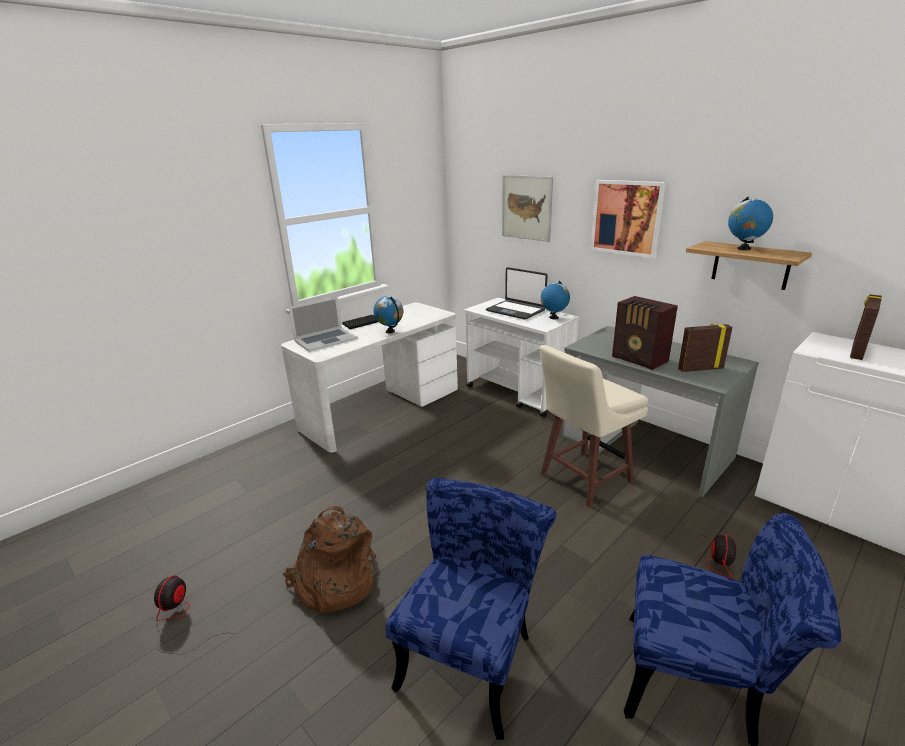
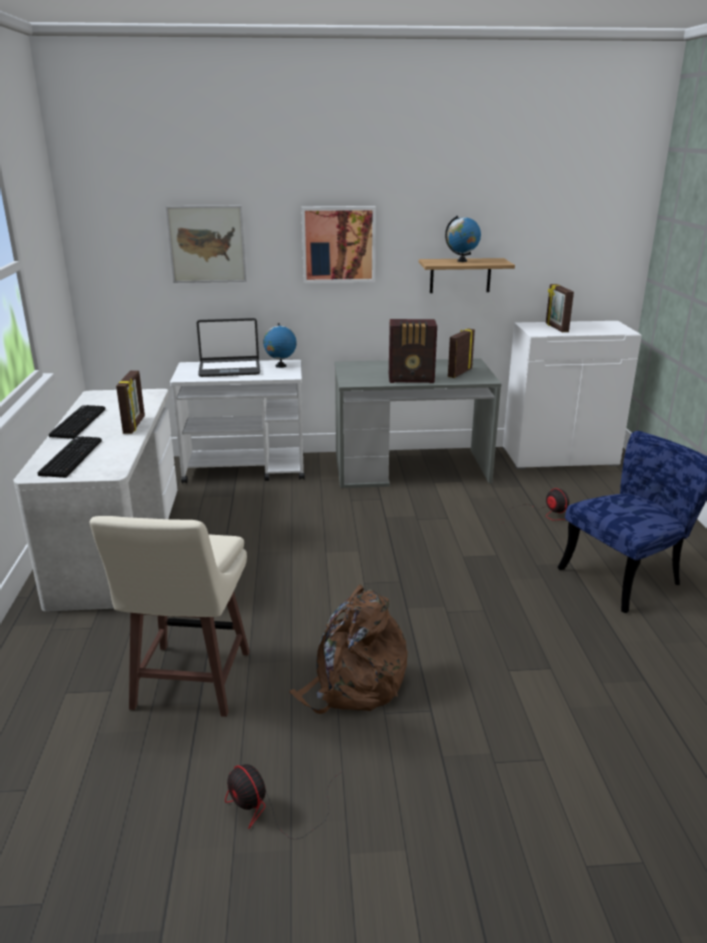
camera: 50 degrees left, 0 degrees up
(325, 339) = (70, 457): laptop -> keyboard
(390, 331) = (135, 425): globe -> picture frame
(472, 653) = (516, 646): blue chair -> none
(583, 478) = (407, 508): beige stool -> beige stool (190, 682)

